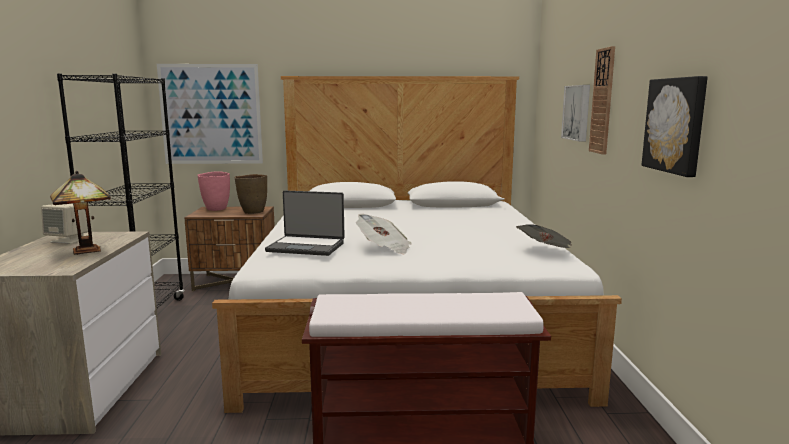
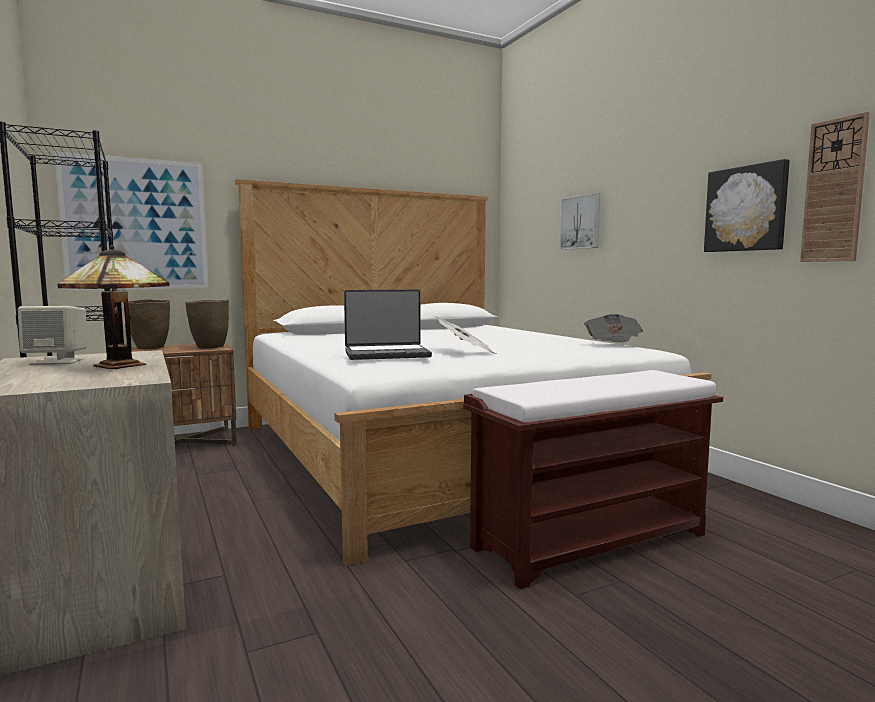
camera: 25 degrees left, 5 degrees down
(216, 209) = (150, 347): pink vase -> brown vase
(602, 101) = (624, 205): wall clock -> wall clock (834, 191)

